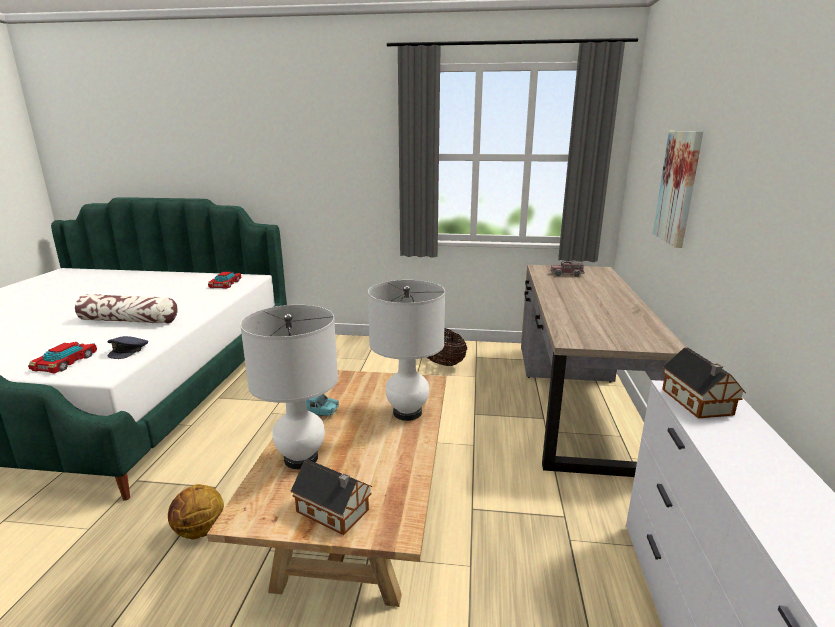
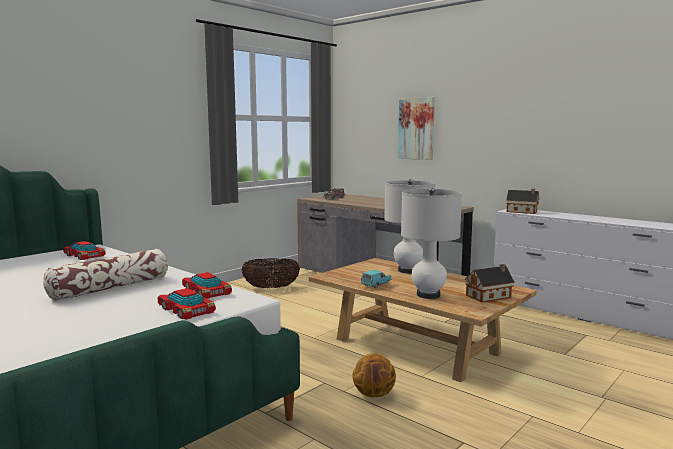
camera: 55 degrees left, 10 degrees down
(129, 351) = (207, 291): grey cap -> toy car

